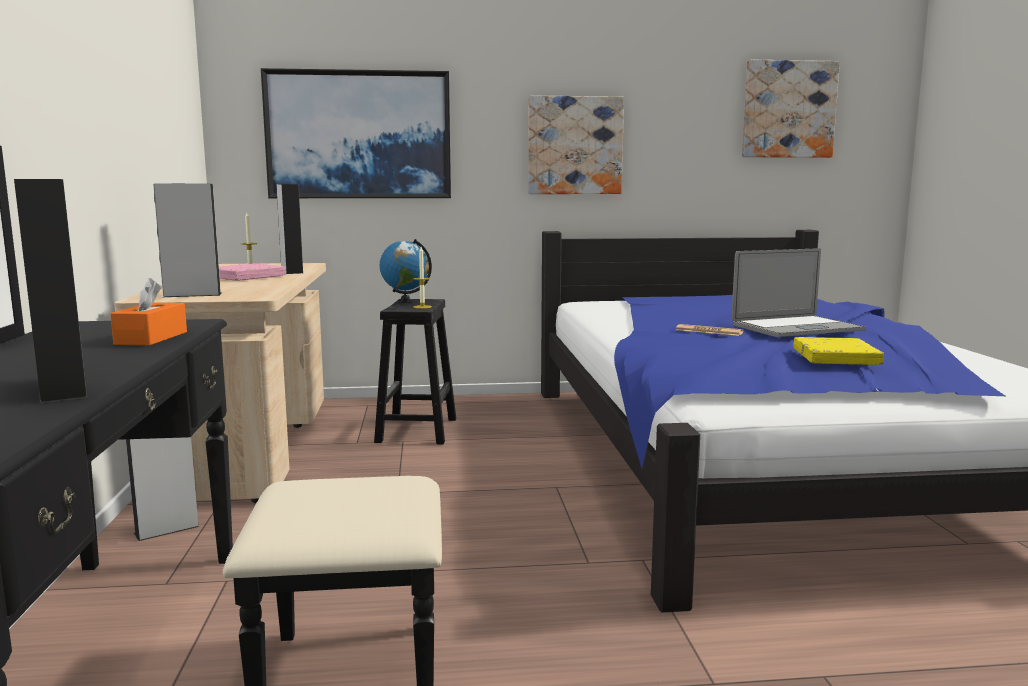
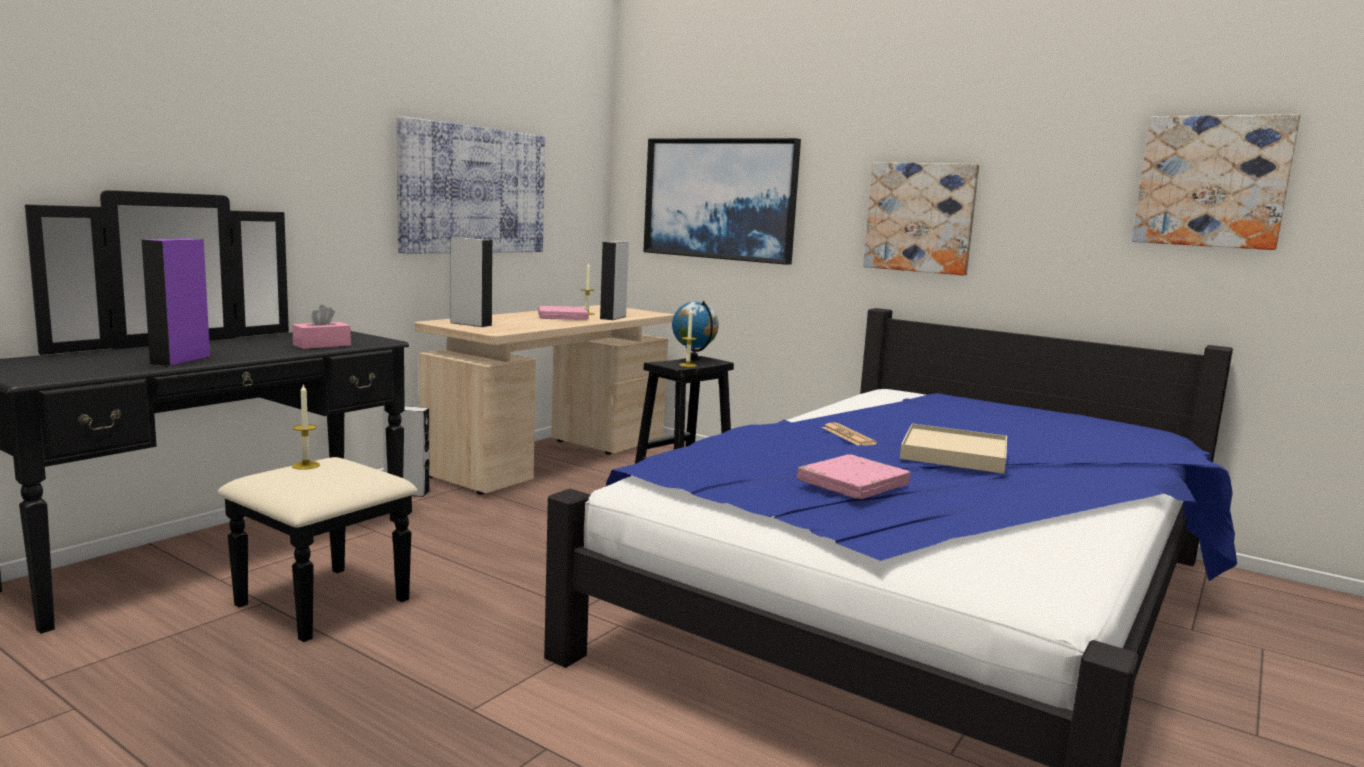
camera: 40 degrees right, 0 degrees up
(126, 123) = (472, 190): none -> picture
(151, 338) = (322, 345): orange tissue box -> pink tissue box
(297, 498) = (306, 465): none -> candle
(796, 327) = (954, 454): laptop -> beige tray
(835, 357) = (853, 484): yellow book -> pink book

